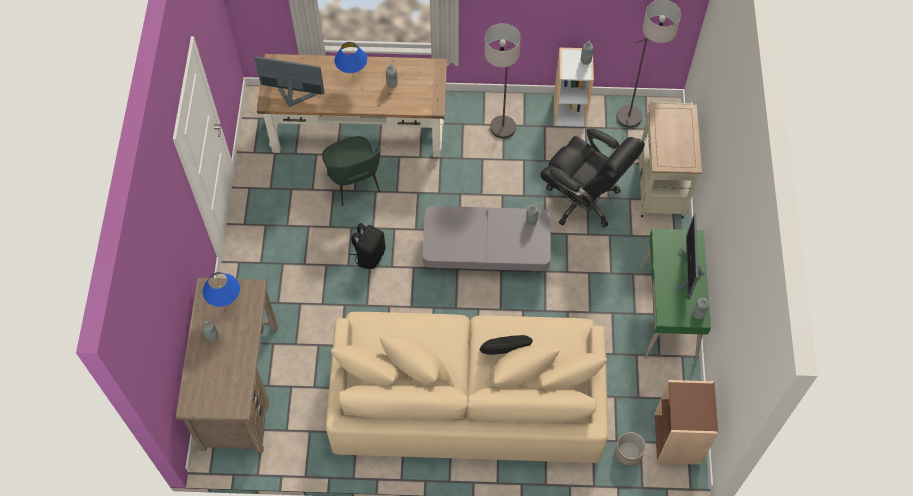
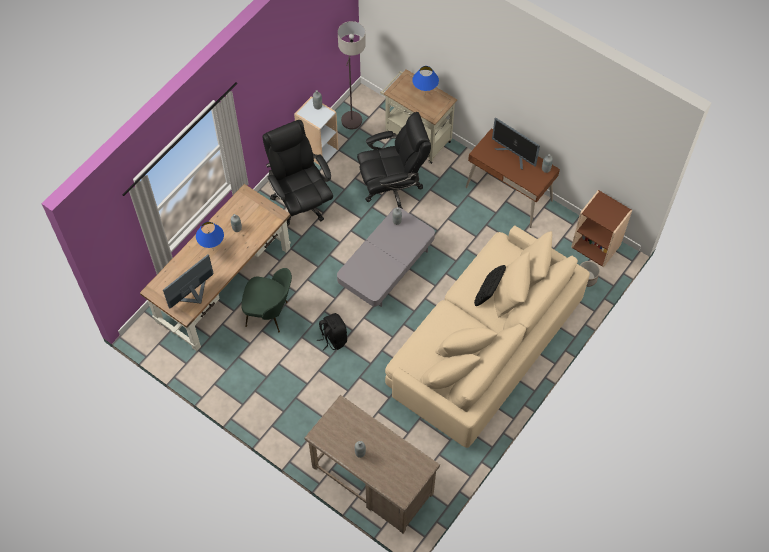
camera: 55 degrees left, 0 degrees up
(228, 306) = (343, 430): blue table lamp -> blue table lamp (424, 97)
(499, 133) = (301, 202): grey floor lamp -> black office chair
(668, 312) = (509, 194): green desk -> brown desk

